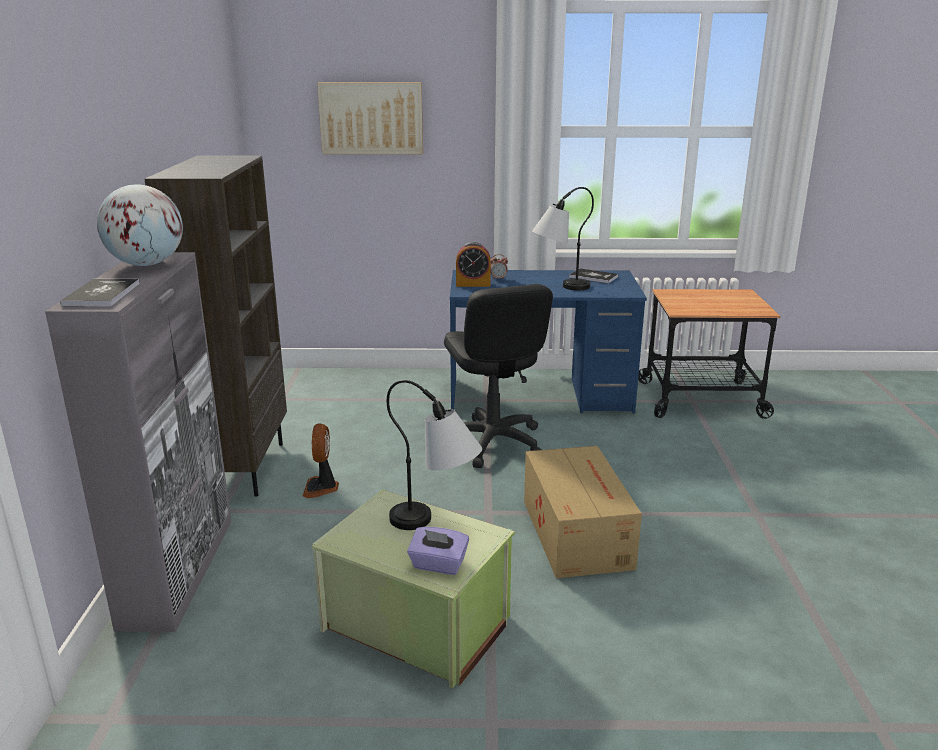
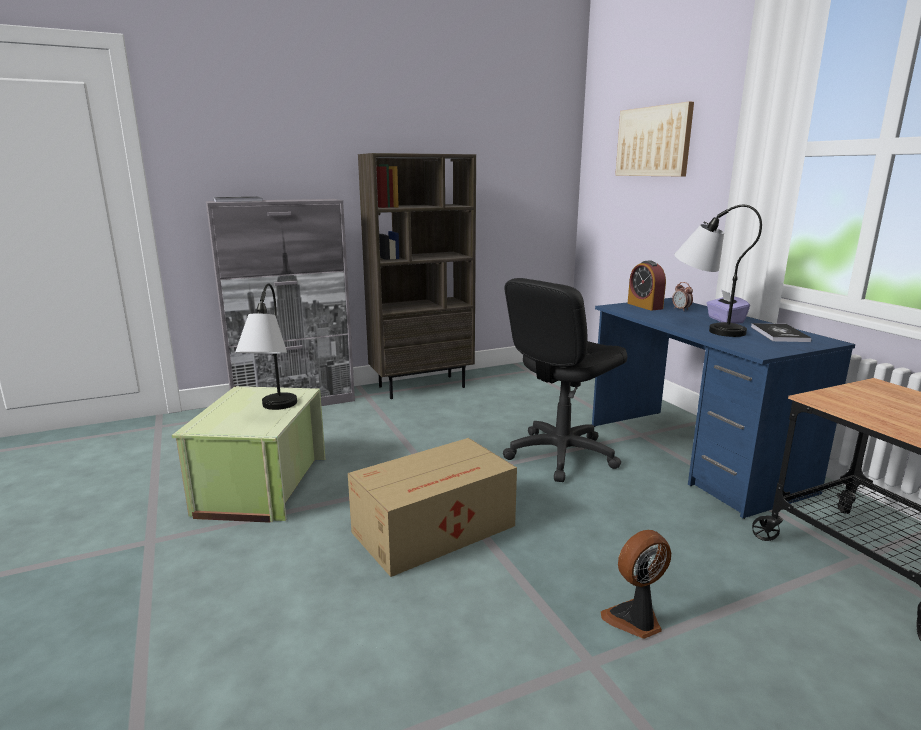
camera: 65 degrees right, 5 degrees down
(146, 264) = (305, 199): globe -> none
(321, 488) = (418, 413): fan -> fan (635, 620)
(438, 565) = (215, 422): purple tissue box -> purple tissue box (725, 320)

